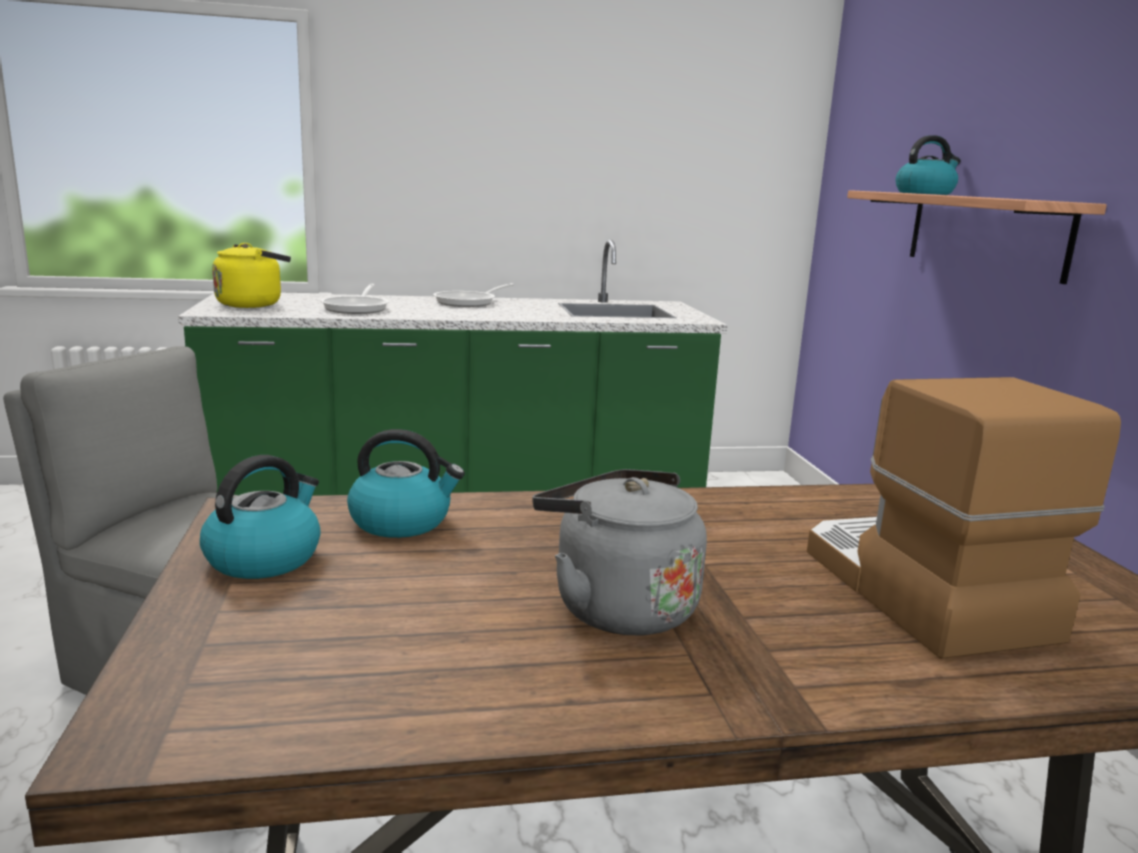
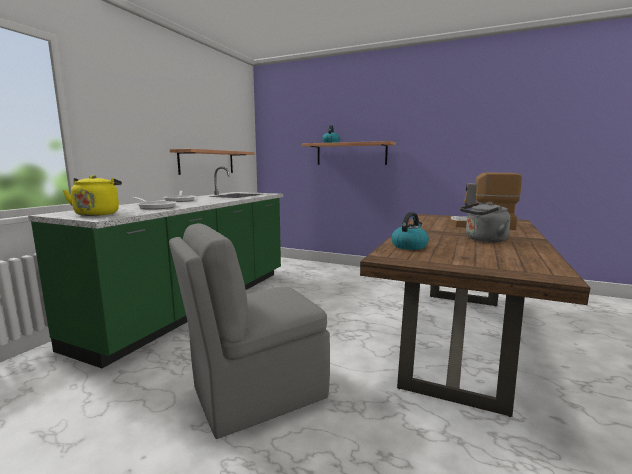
camera: 55 degrees left, 5 degrees down
(264, 558) = (431, 259): kettle -> none
(625, 226) = (207, 162): none -> shelf

